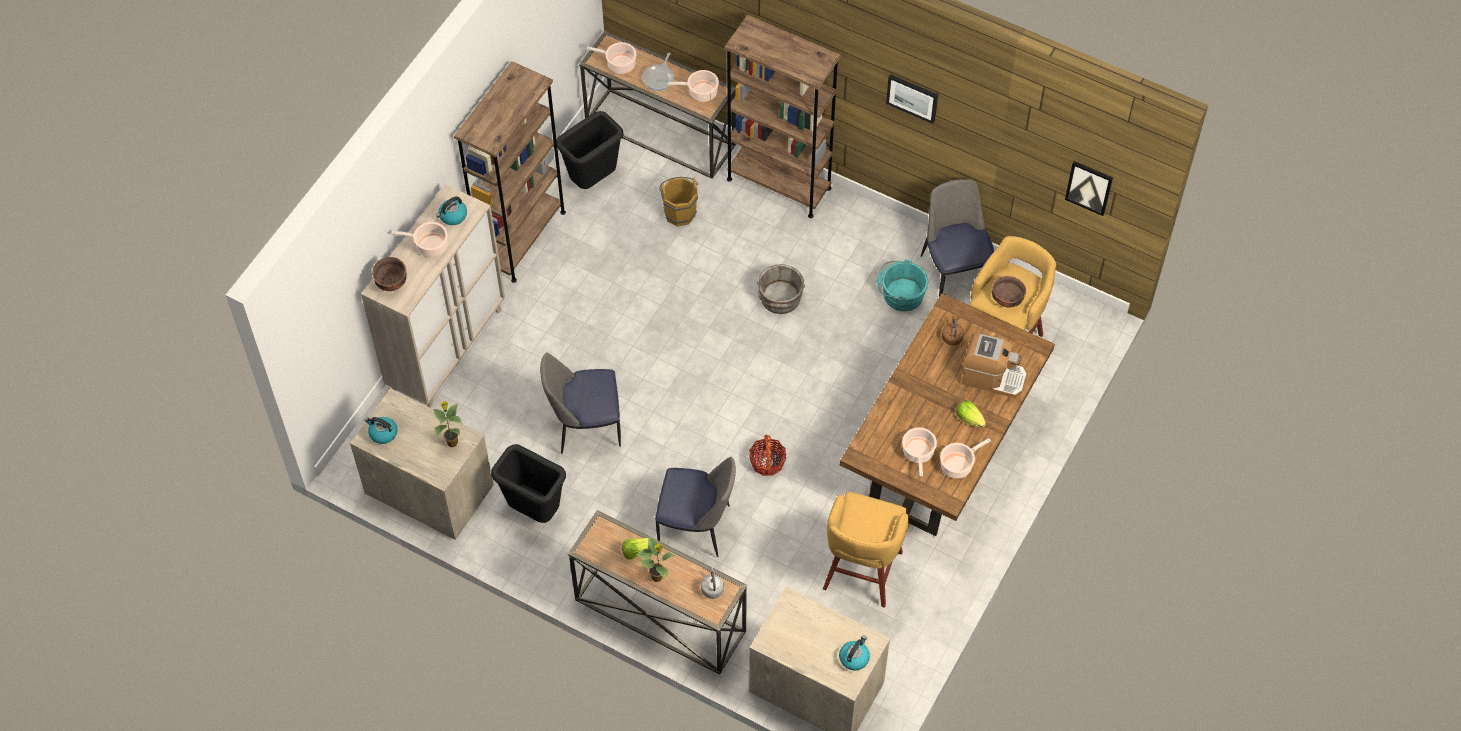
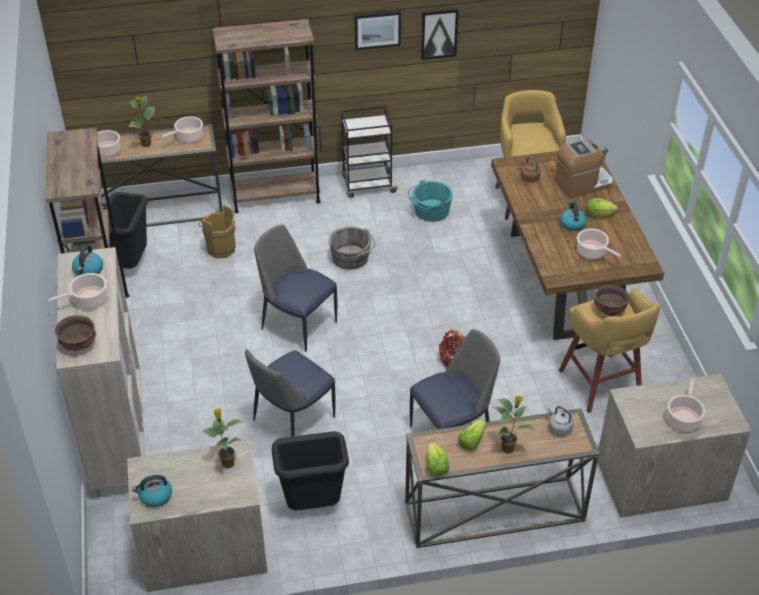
camera: 40 degrees left, 15 degrees down
(591, 552) = (436, 466): none -> lettuce
(659, 78) = (146, 144): frying pan -> potted plant
(854, 657) = (714, 403): kettle -> kettle (572, 224)
(873, 226) = (367, 185): none -> black cart
(954, 270) = (449, 180): chair -> chair (297, 324)
(958, 465) = (626, 244): cooking pot -> cooking pot (683, 419)
(1006, 300) = (535, 142): brown bowl -> brown bowl (609, 310)
(1089, 187) = (541, 28): picture -> picture (439, 33)

